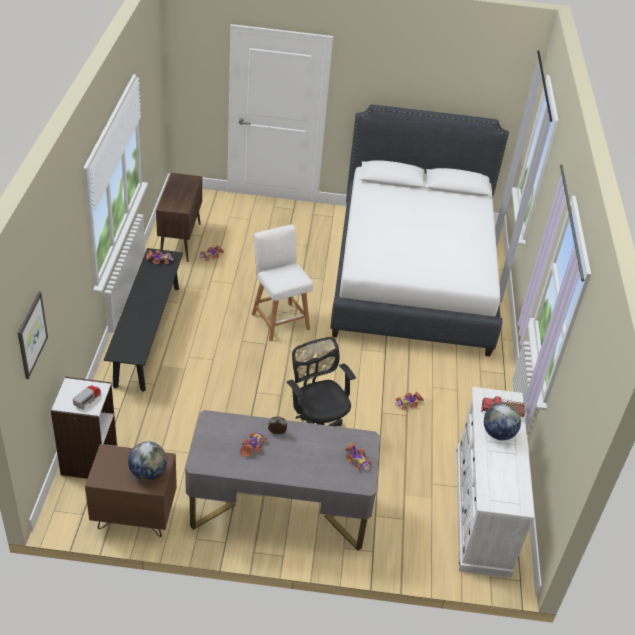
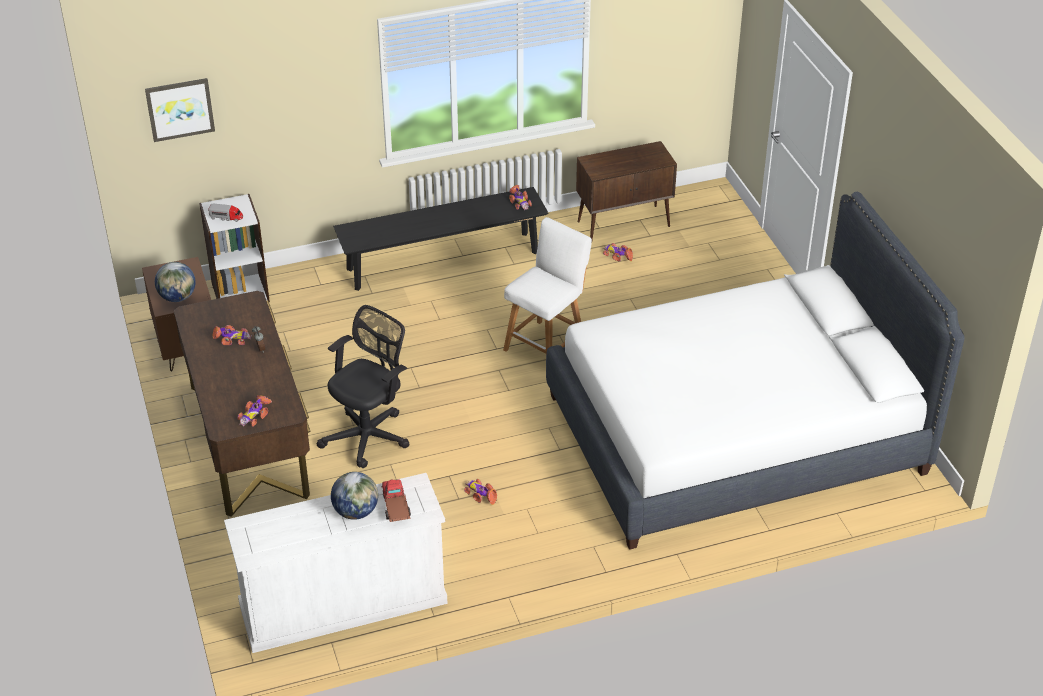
camera: 70 degrees right, 0 degrees up
(279, 510) = (249, 440): grey desk -> brown desk

